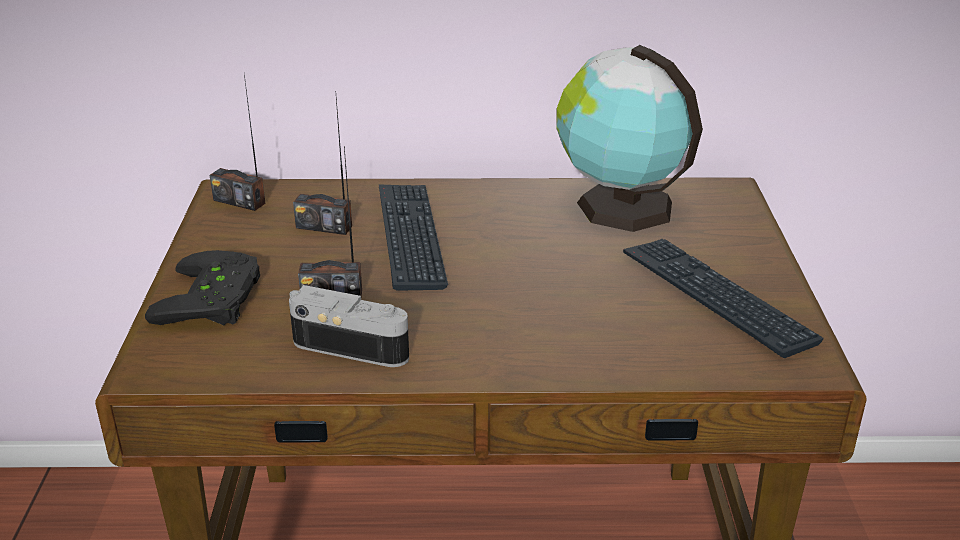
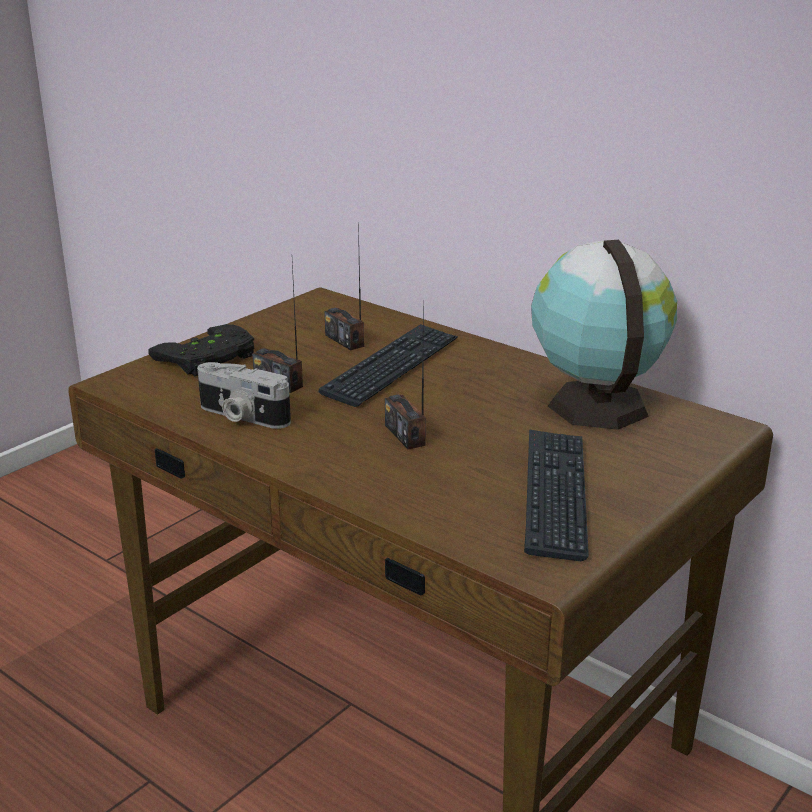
camera: 40 degrees right, 5 degrees down
(239, 201) = (317, 307): radio -> radio (405, 435)
(353, 345) = (241, 416): camera -> camera turned 150 degrees clockwise

